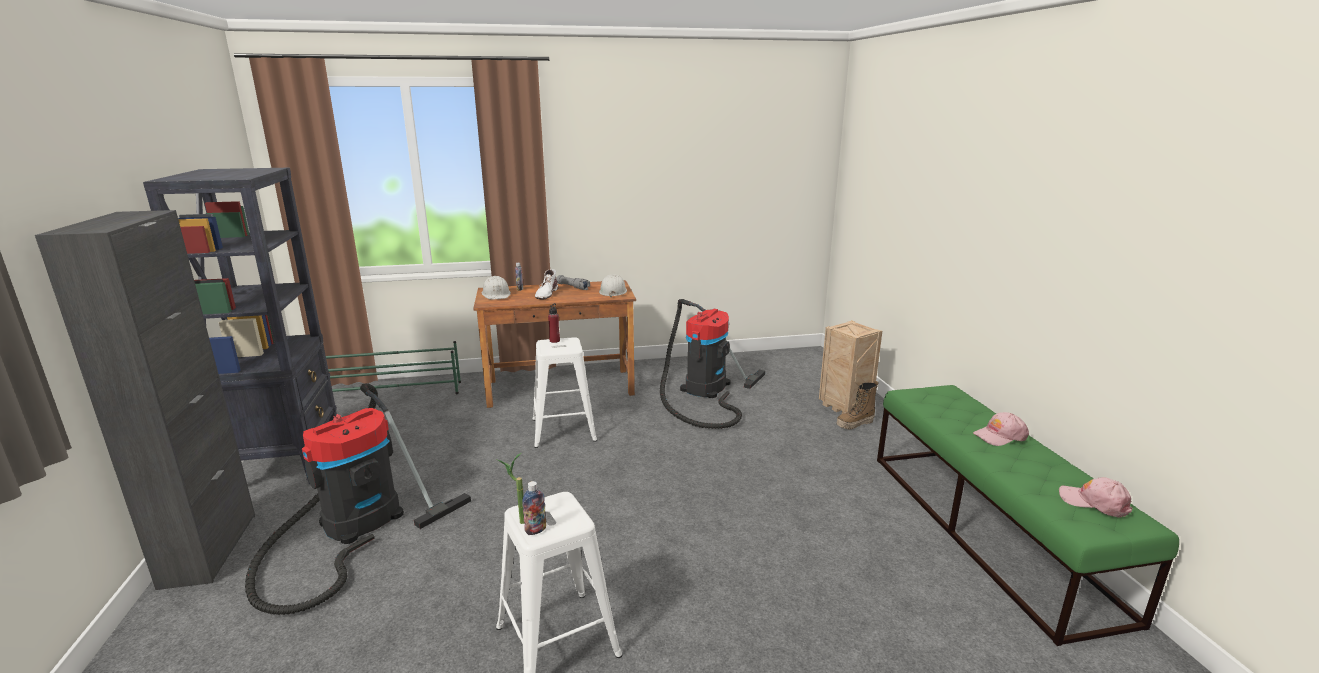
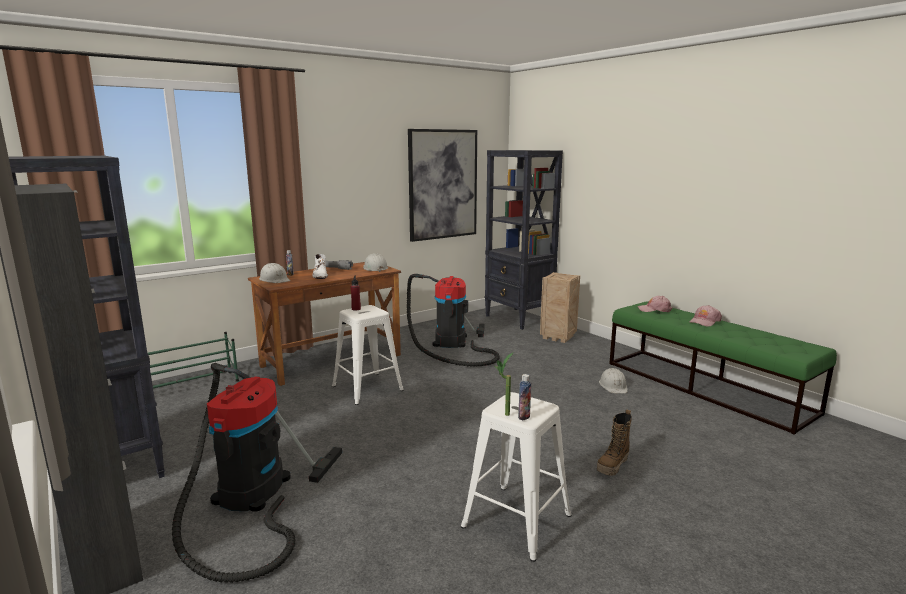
camera: 25 degrees left, 5 degrees down
(735, 191) = (443, 184): none -> picture
(819, 370) = (519, 319): none -> black bookcase
(850, 495) = (613, 386): none -> white hard hat
(855, 424) = (574, 346): boot -> boot (613, 465)
(1094, 502) = (786, 343): pink cap -> pink cap (654, 309)

